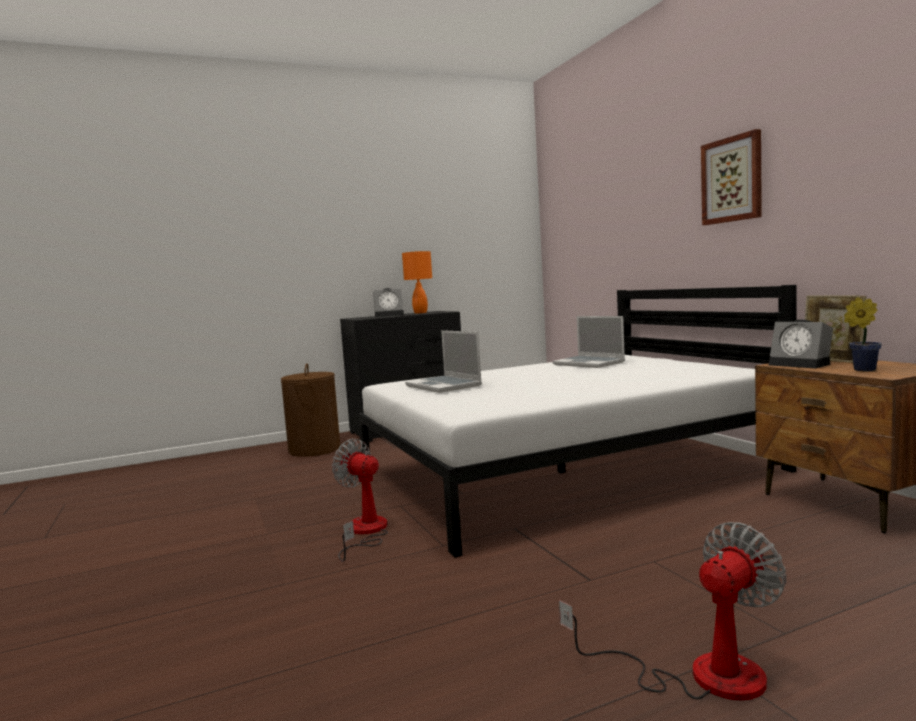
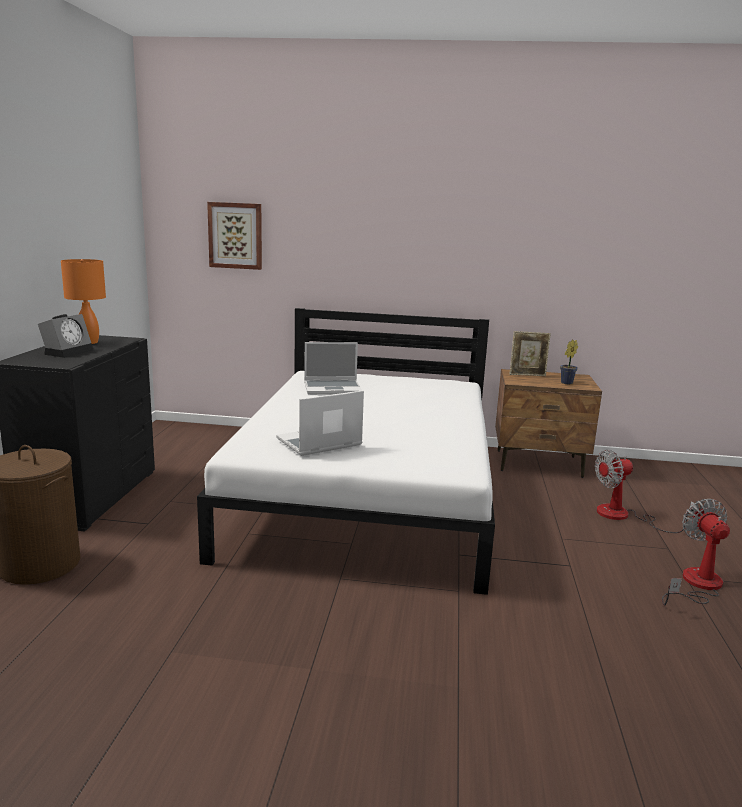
camera: 60 degrees left, 10 degrees up
(364, 532) = (385, 615): fan -> fan (624, 516)
(444, 386) = (318, 443): laptop -> laptop turned 150 degrees clockwise
(732, 180) = (430, 229): picture -> picture (235, 235)
(802, 364) = (525, 380): alarm clock -> none

